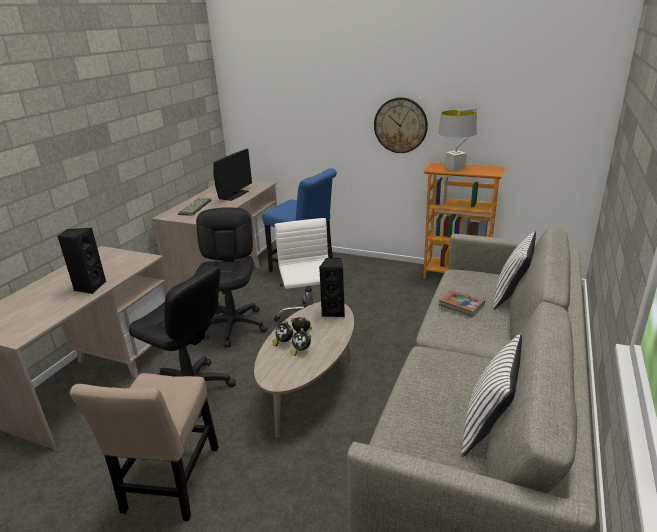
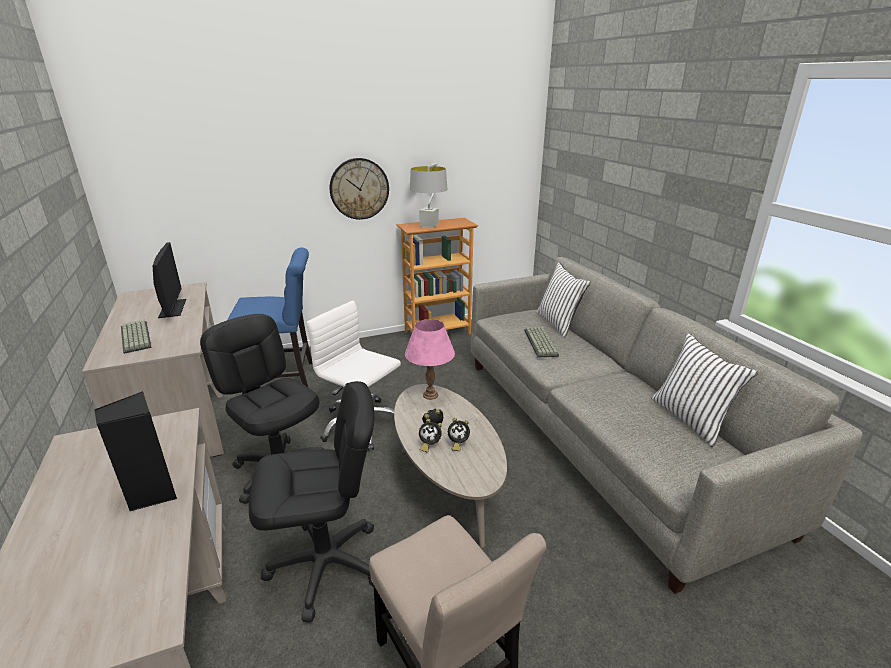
camera: 45 degrees left, 0 degrees up
(334, 311) = (430, 395): black speaker -> pink table lamp
(461, 305) = (541, 343): book -> keyboard

